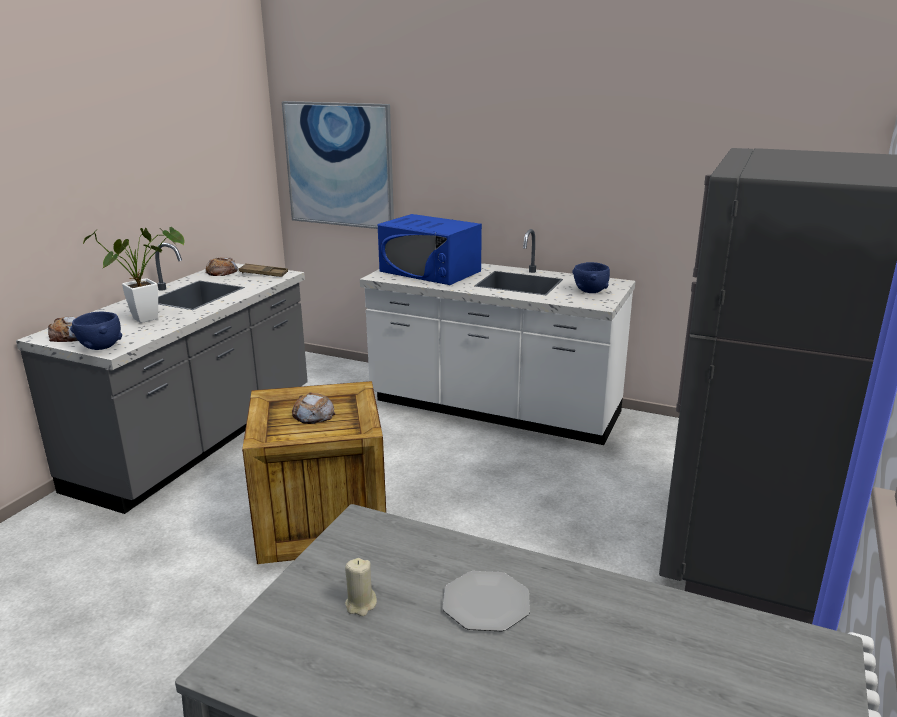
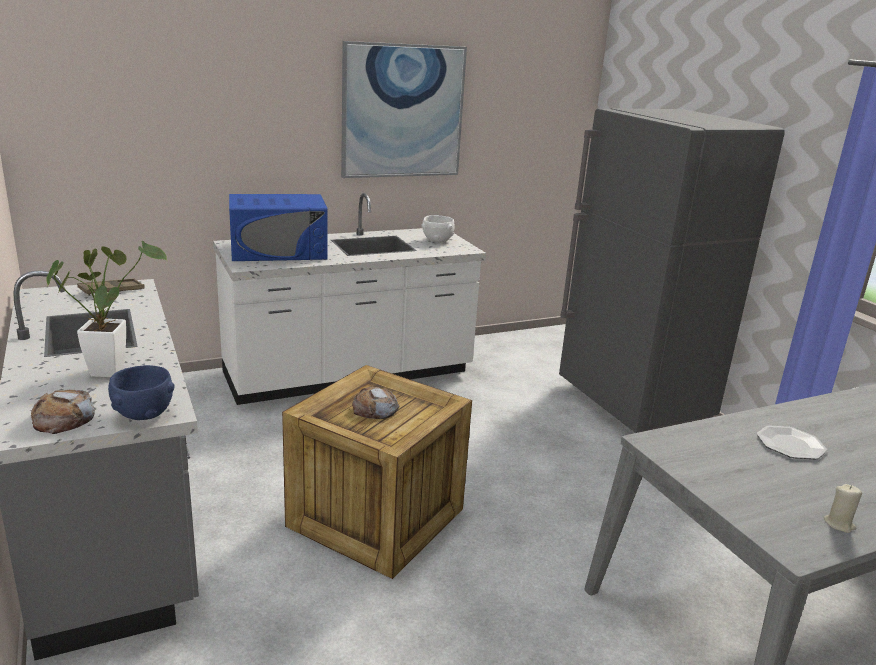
camera: 50 degrees left, 0 degrees up
(222, 272) = (49, 300): bread -> none
(339, 165) = (110, 146): picture -> picture (402, 111)
(360, 604) = (759, 480): beige candle -> beige candle (839, 524)
(590, 291) = (437, 241): blue bowl -> white bowl

